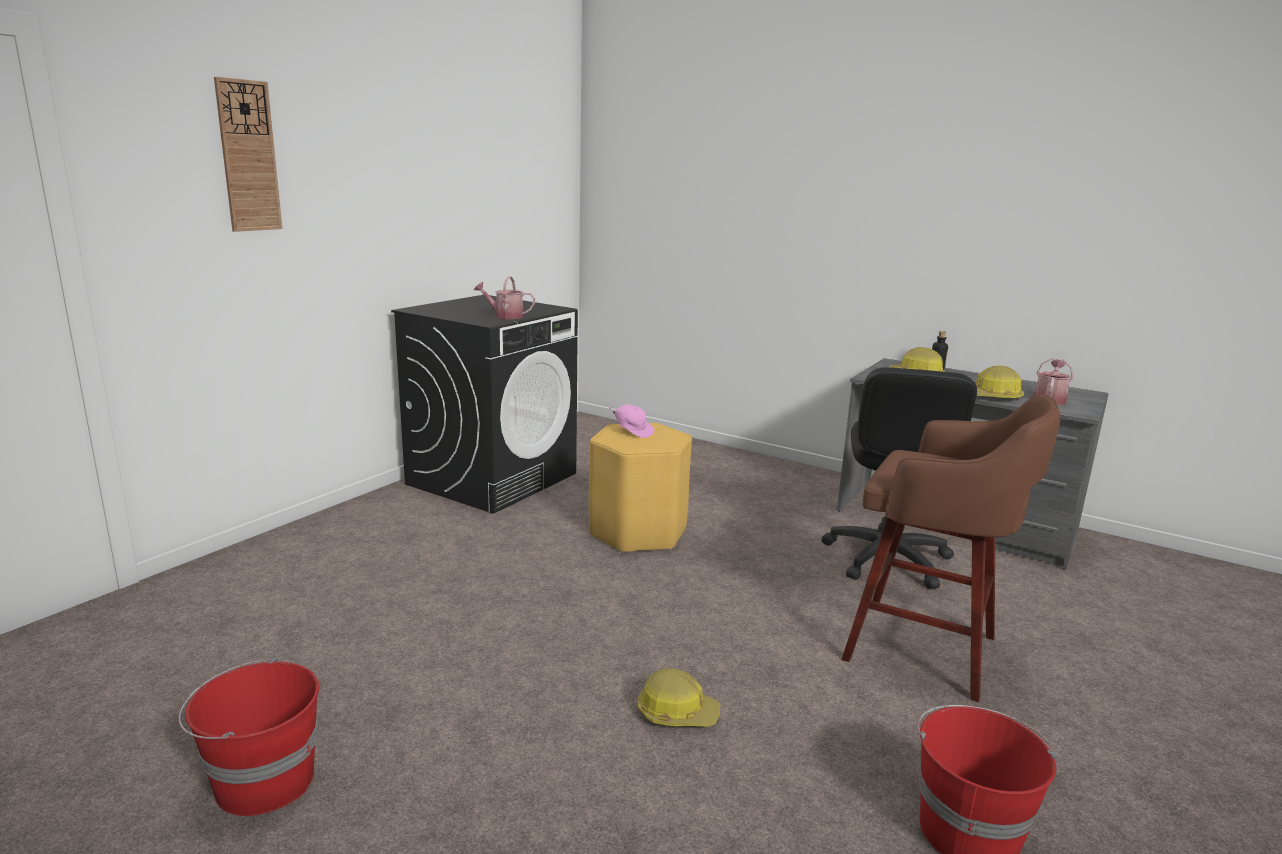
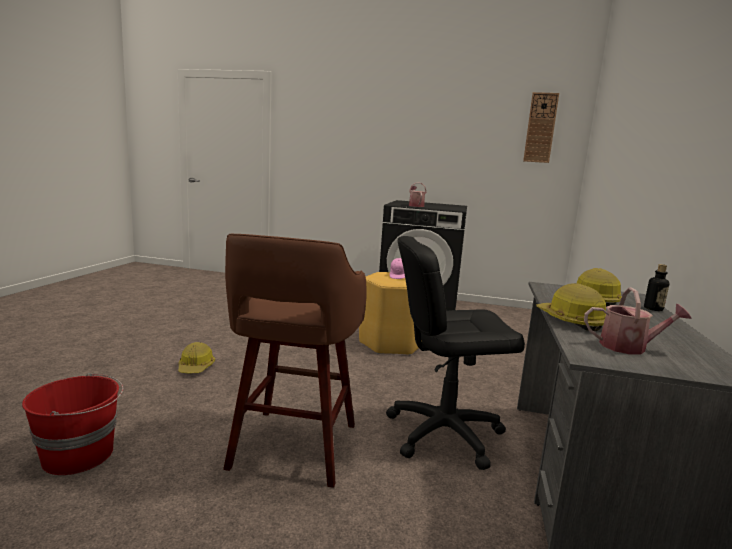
camera: 70 degrees right, 5 degrees down
(248, 156) = (336, 120): wall clock -> wall clock (540, 128)
(262, 781) = (149, 310): red bucket -> none

